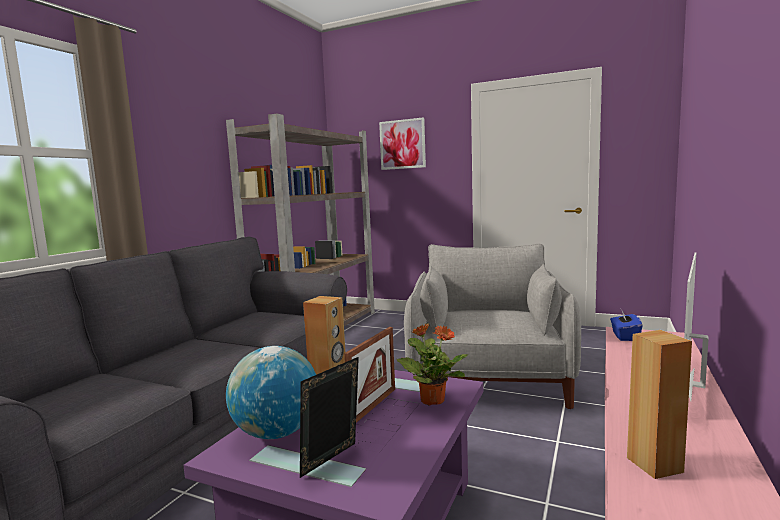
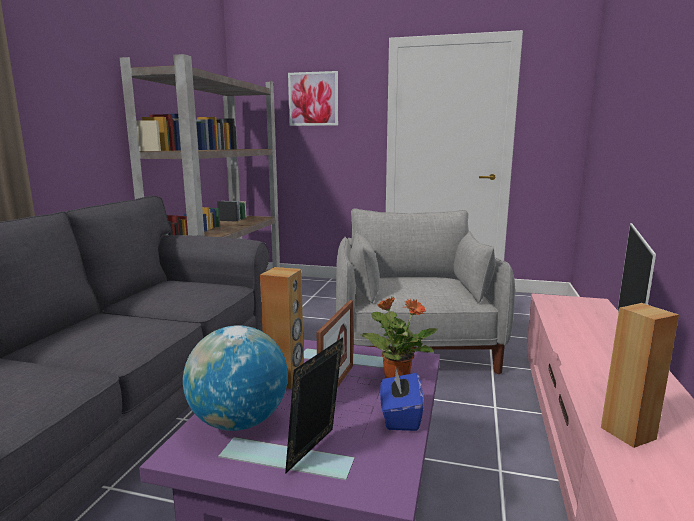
camera: 10 degrees left, 5 degrees up
(624, 336) = (552, 303): blue tissue box -> blue tissue box (400, 416)

